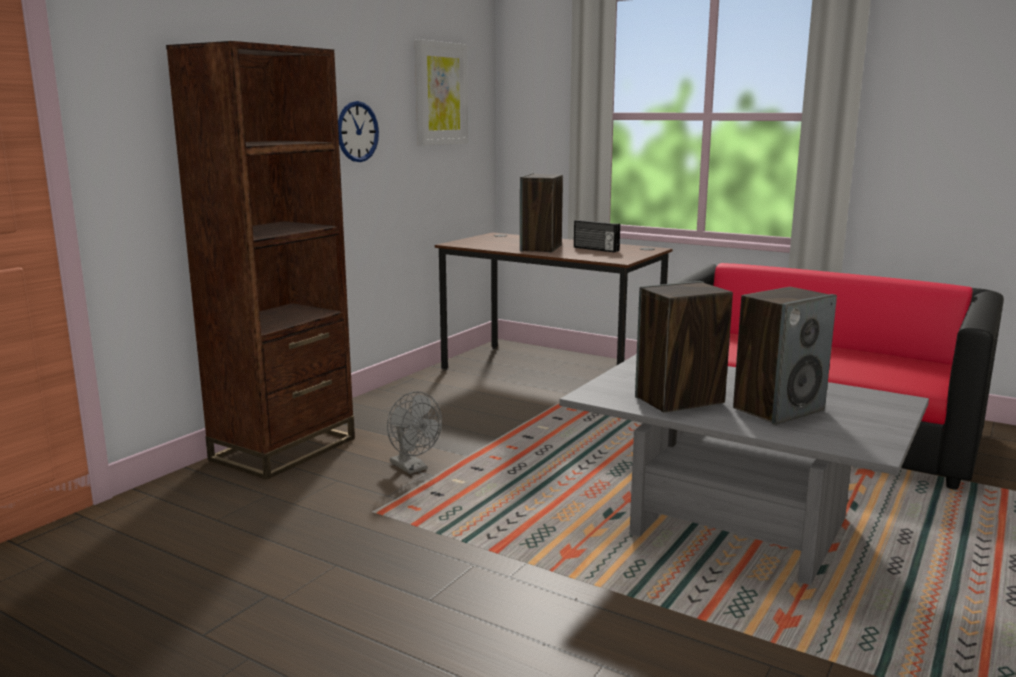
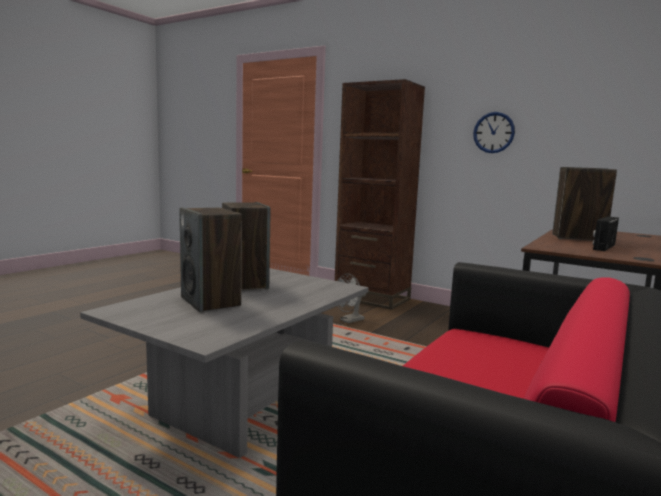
camera: 90 degrees right, 5 degrees down
(440, 93) = (606, 102): picture -> none

